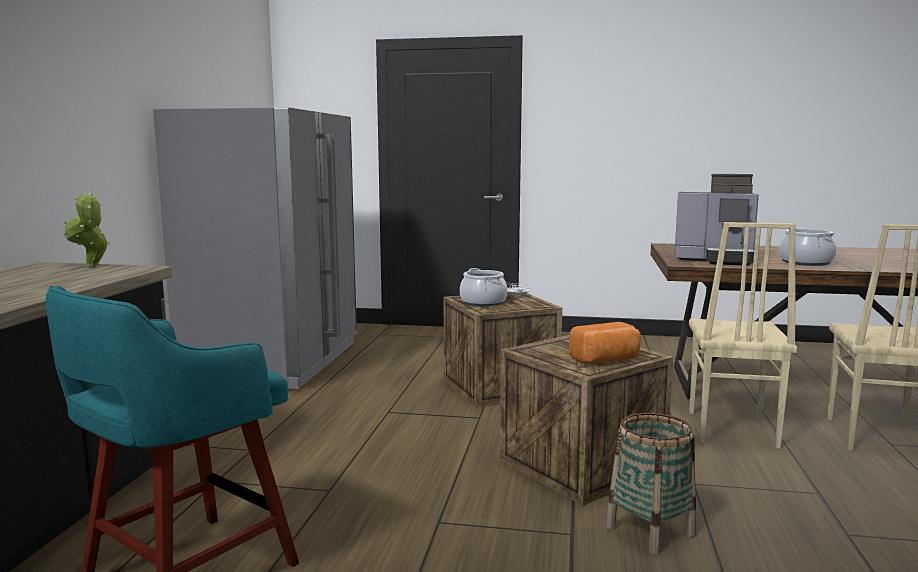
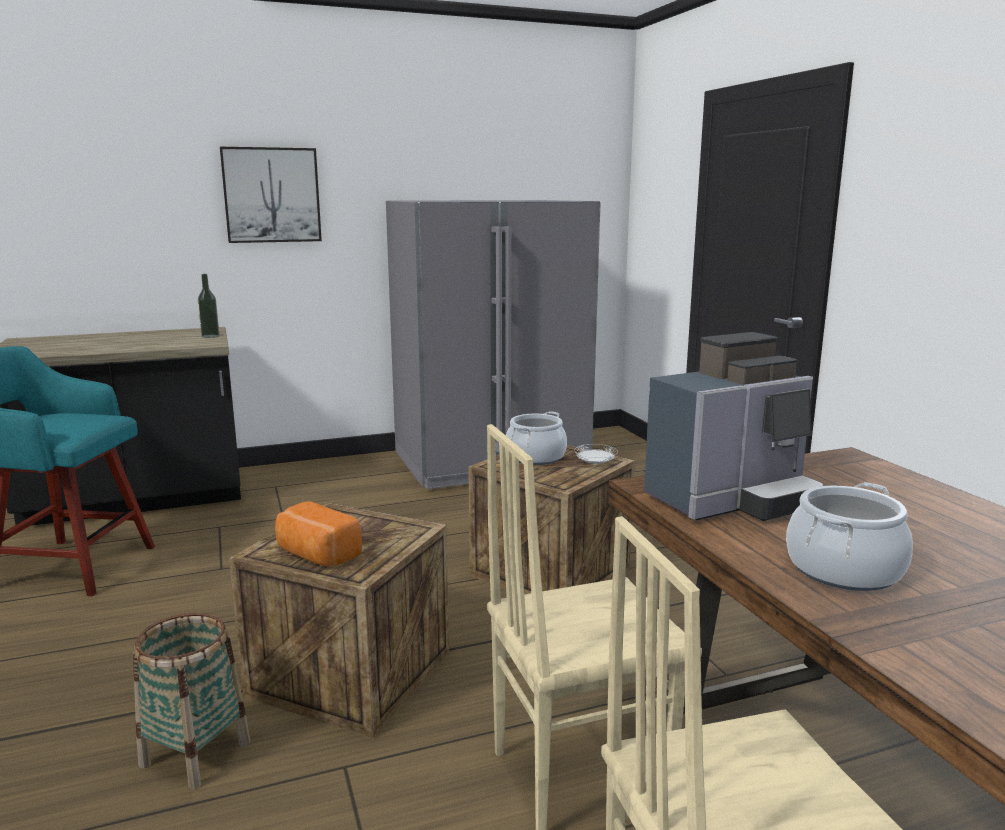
camera: 60 degrees right, 5 degrees up
(62, 93) = (271, 195): none -> picture
(92, 266) = (210, 336): potted plant -> bottle
(716, 260) = (732, 500): coffee machine -> coffee machine turned 105 degrees counterclockwise

